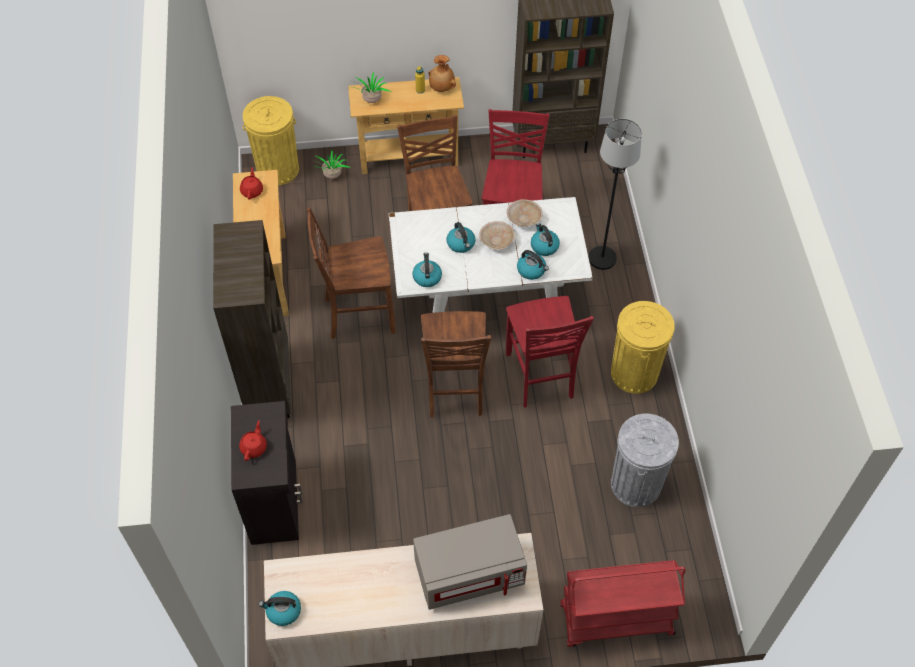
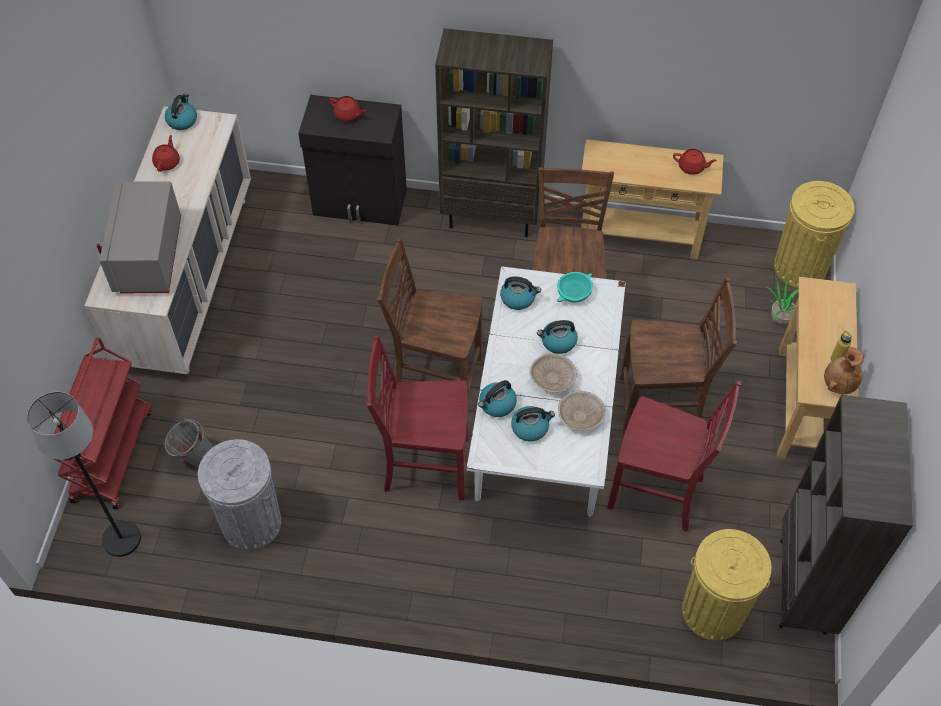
camera: 105 degrees right, 0 degrees up
(346, 603) = (167, 162): none -> red teapot
(371, 101) = (822, 302): potted plant -> none
(410, 242) = (573, 293): none -> turquoise bowl
(594, 550) = (193, 457): none -> grey bucket
(602, 258) = (582, 588): black floor lamp -> black floor lamp (122, 539)
(634, 373) = (395, 570): yellow trash can -> yellow trash can (713, 610)

